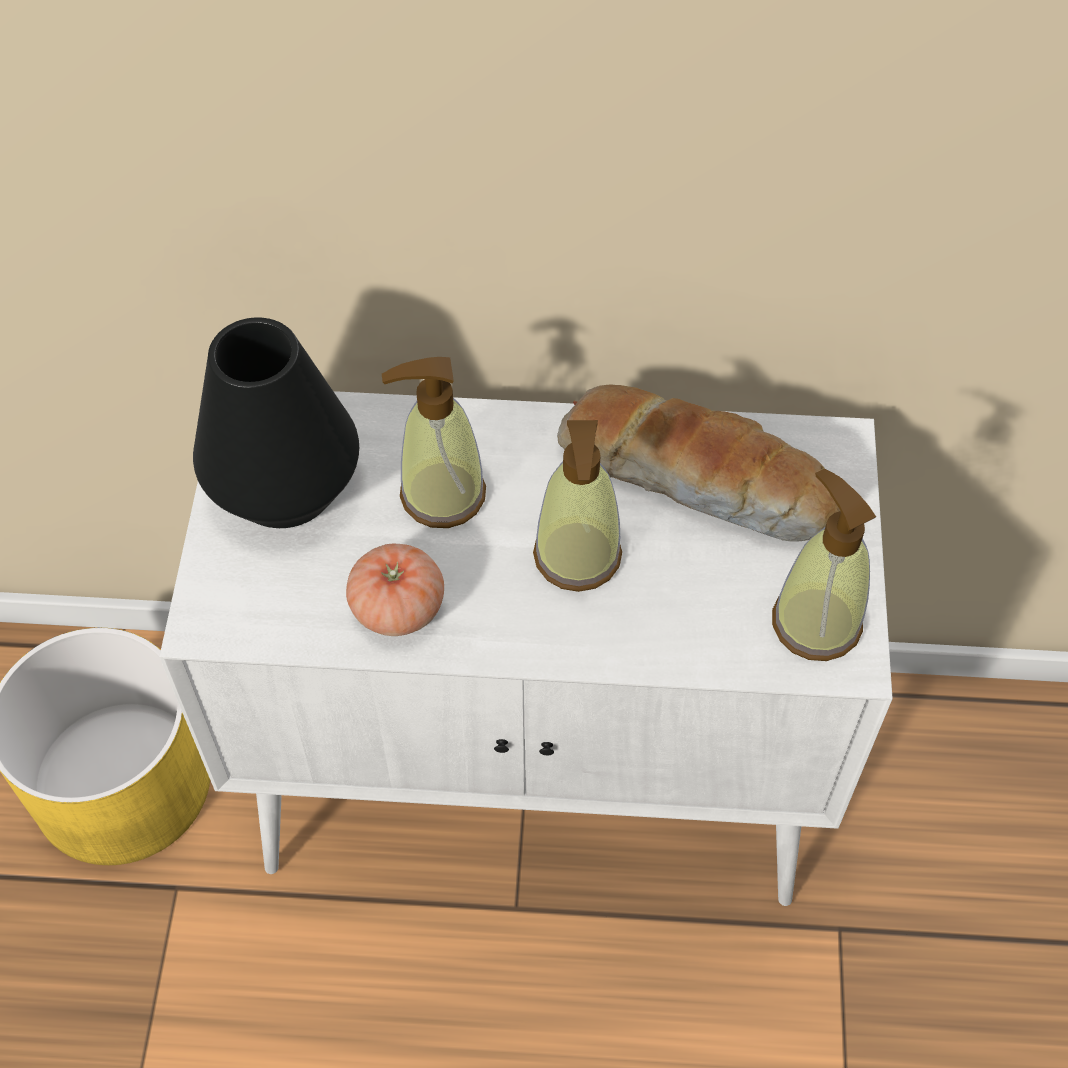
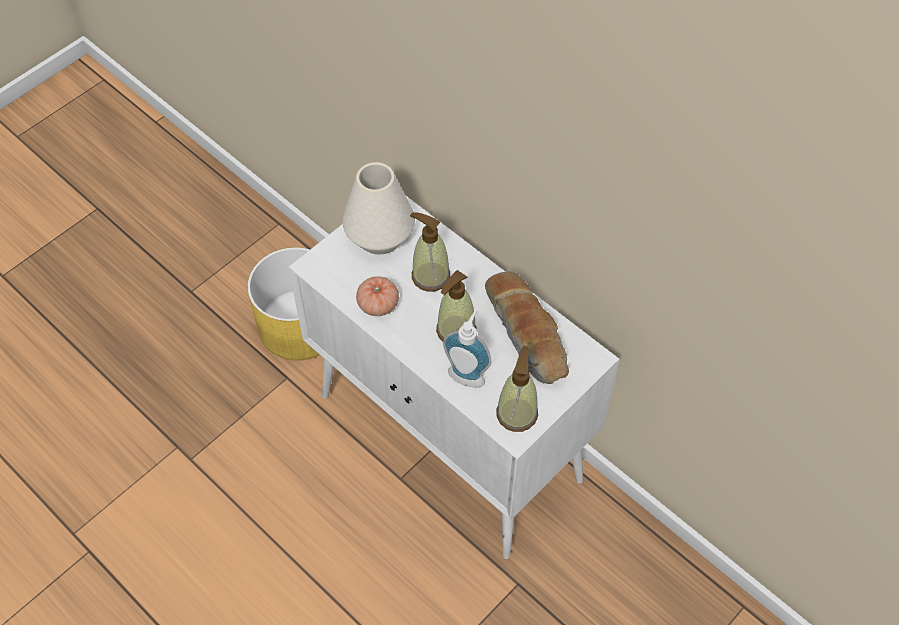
camera: 40 degrees right, 0 degrees up
(284, 487) = (379, 236): black vase -> white vase
(670, 614) = (468, 373): none -> soap dispenser

